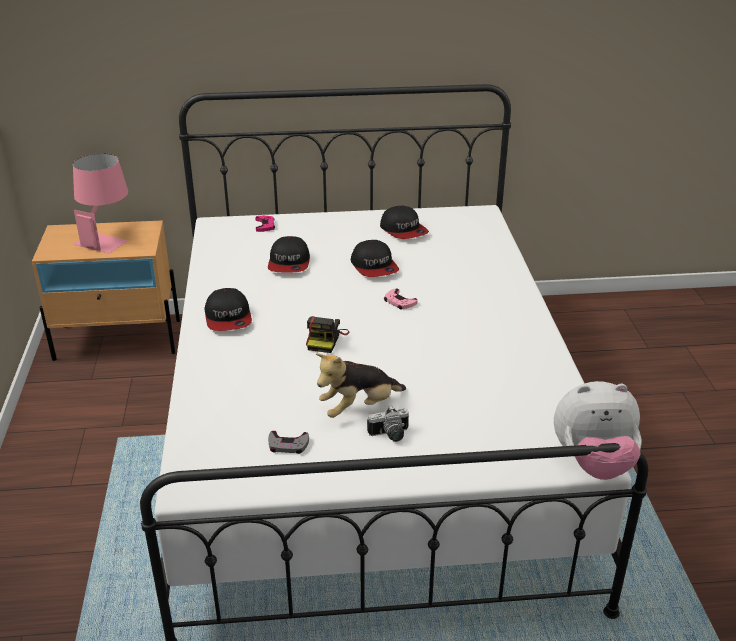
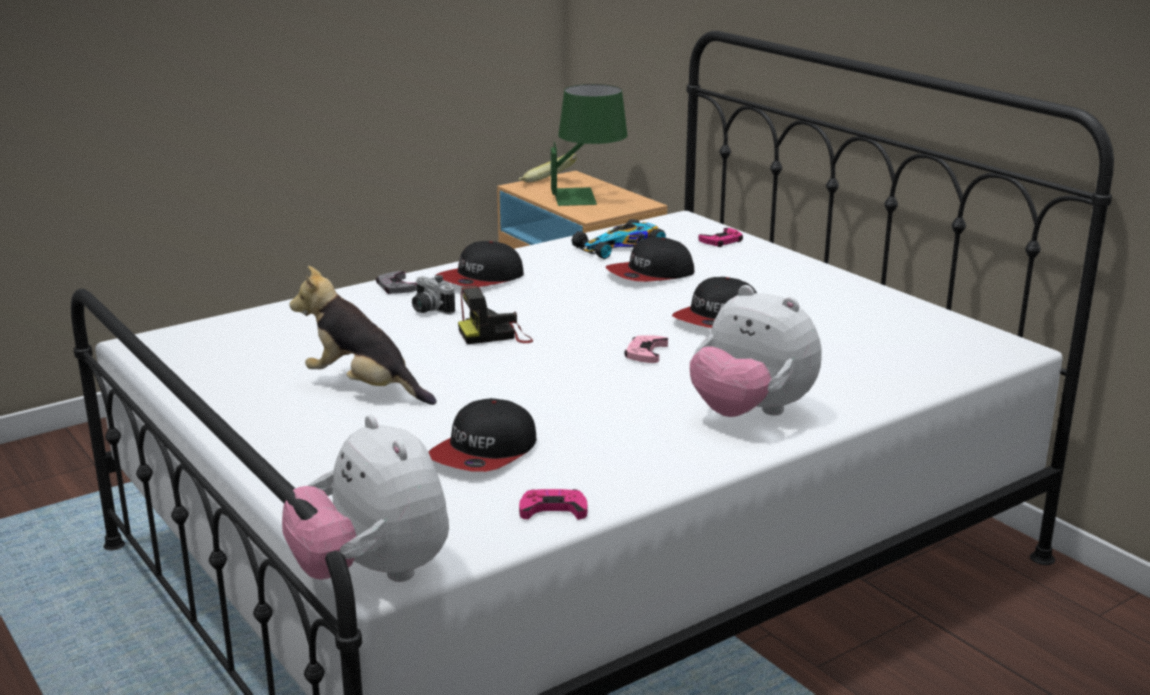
camera: 60 degrees right, 10 degrees down
(59, 243) = (546, 184): none -> banana
(106, 238) = (588, 196): pink table lamp -> green table lamp
(231, 256) = (620, 246): none -> toy car
(288, 445) = (252, 370): grey game controller -> grey game controller (396, 287)
(390, 435) = (320, 419): camera -> camera (428, 310)
(404, 230) = (851, 311): cap -> cap (484, 452)
(497, 299) = (751, 413): none -> plush toy
(560, 388) = (553, 509): none -> pink game controller

